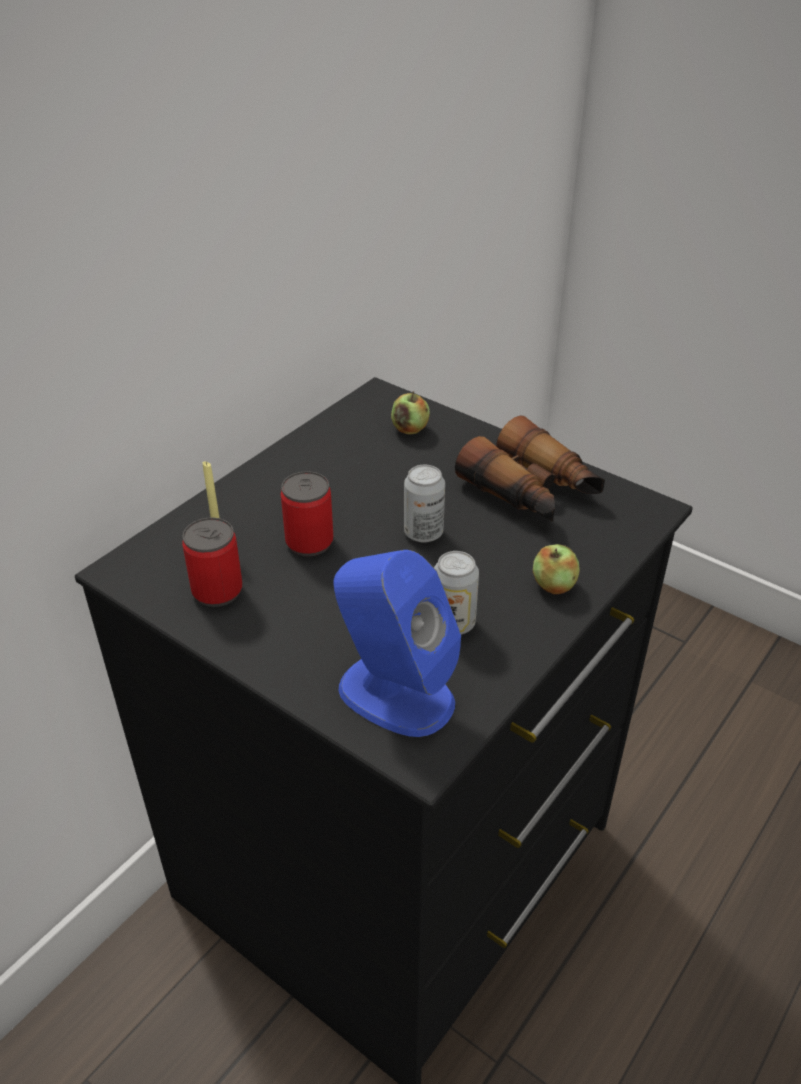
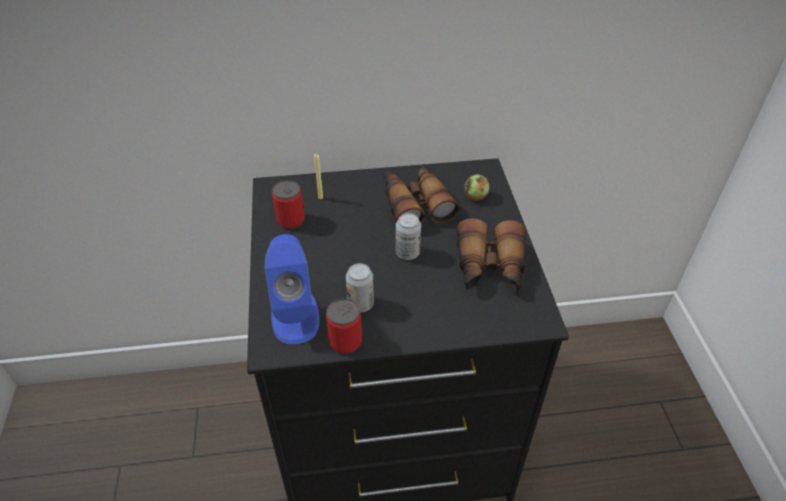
camera: 45 degrees right, 5 degrees up
(309, 542) = (353, 223): can -> can (345, 342)
(352, 475) = (415, 203): none -> binoculars
(553, 585) = (430, 321): apple -> none

